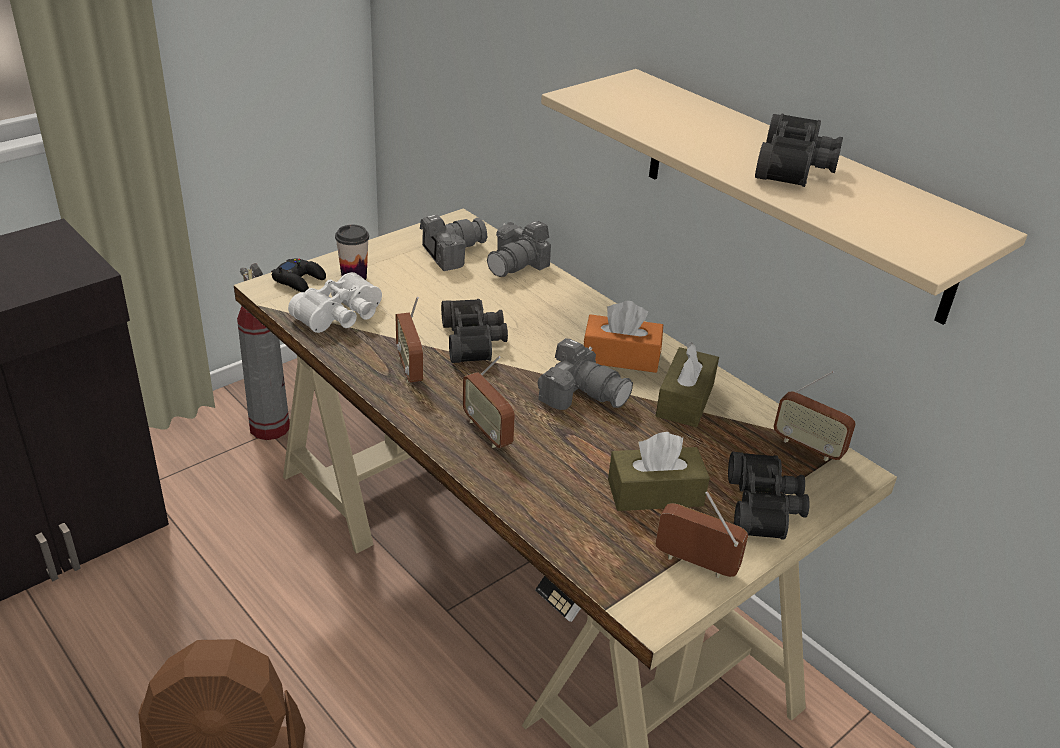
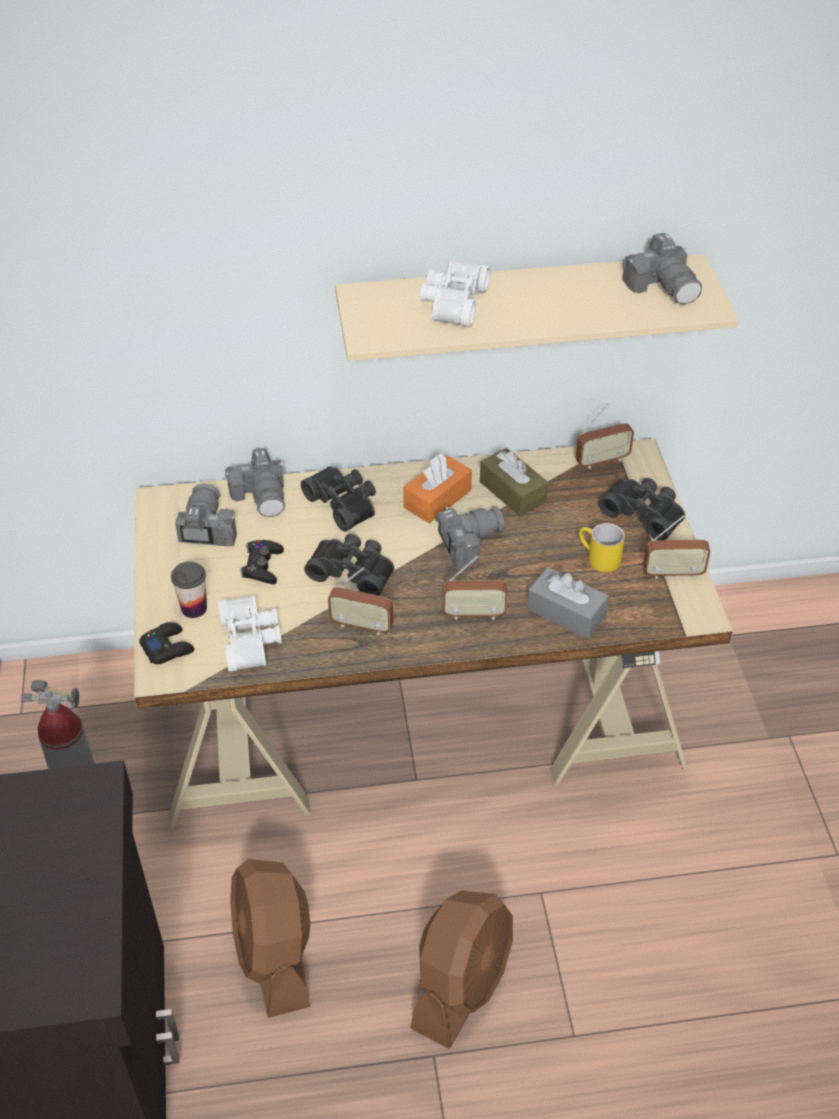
camera: 55 degrees left, 10 degrees up
(193, 597) = (275, 955): none -> brown fan
(434, 292) = (262, 566): none -> black game controller
(549, 496) = (566, 613): none -> grey tissue box
(655, 493) = (597, 558): brown tissue box -> yellow mug
(690, 119) = (452, 303): none -> white binoculars
(695, 563) = (673, 573): radio -> radio turned 150 degrees counterclockwise
(797, 167) = (562, 294): black binoculars -> black binoculars (344, 503)
(914, 220) = (663, 286): none -> camera

